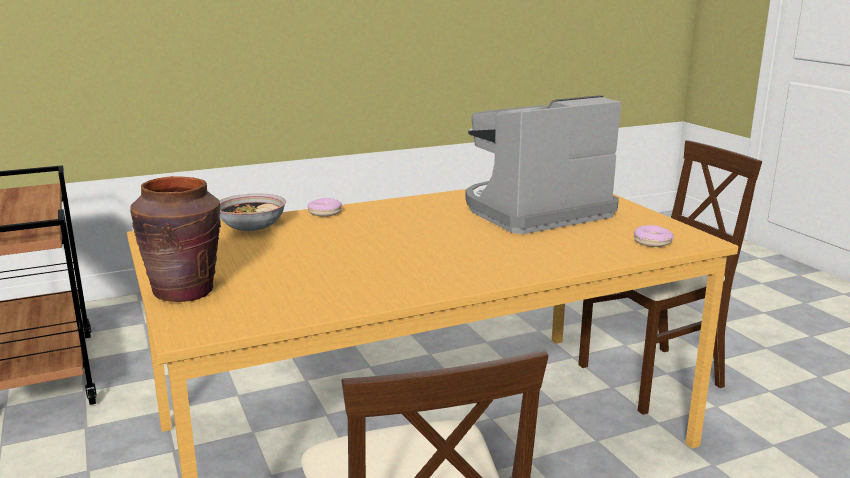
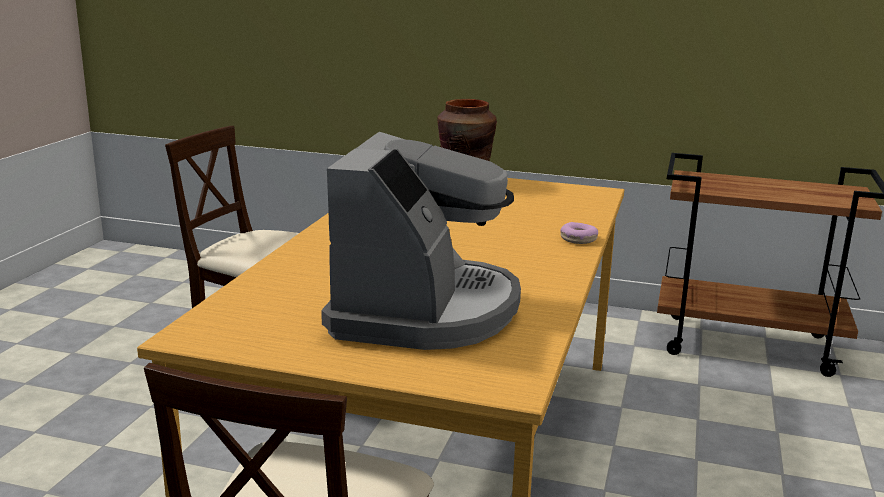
camera: 130 degrees right, 0 degrees up
(252, 226) = (578, 213): bowl -> none
(652, 242) = (238, 314): donut -> none

